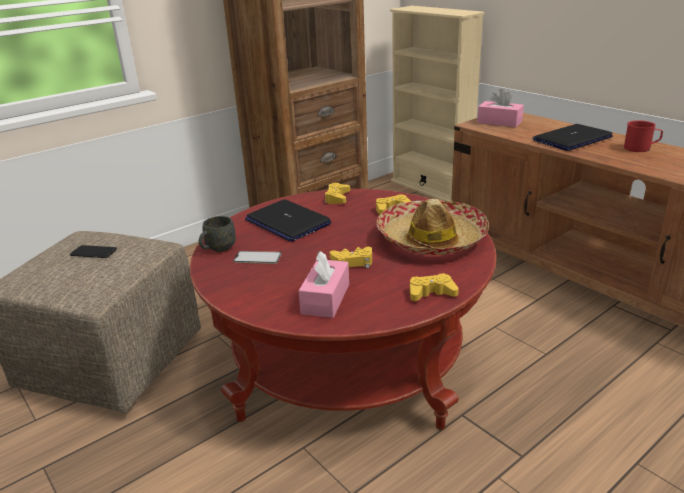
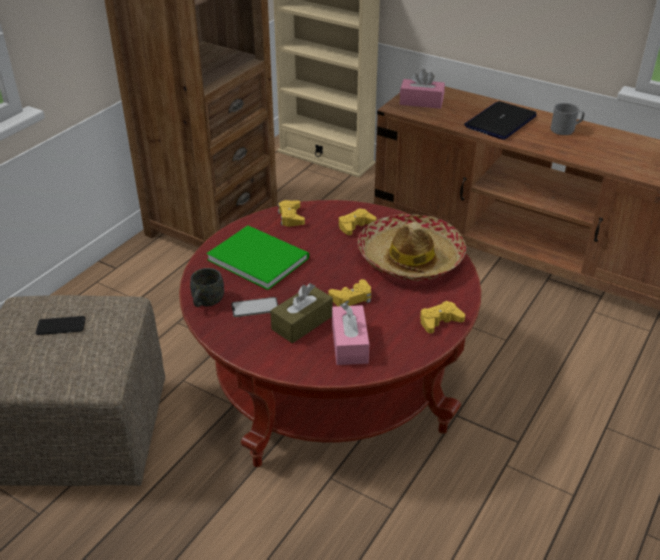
camera: 20 degrees left, 10 degrees up
(287, 222) = (257, 257): laptop -> green book
(292, 275) = (302, 323): none -> brown tissue box
(641, 148) = (566, 129): red mug -> grey mug

